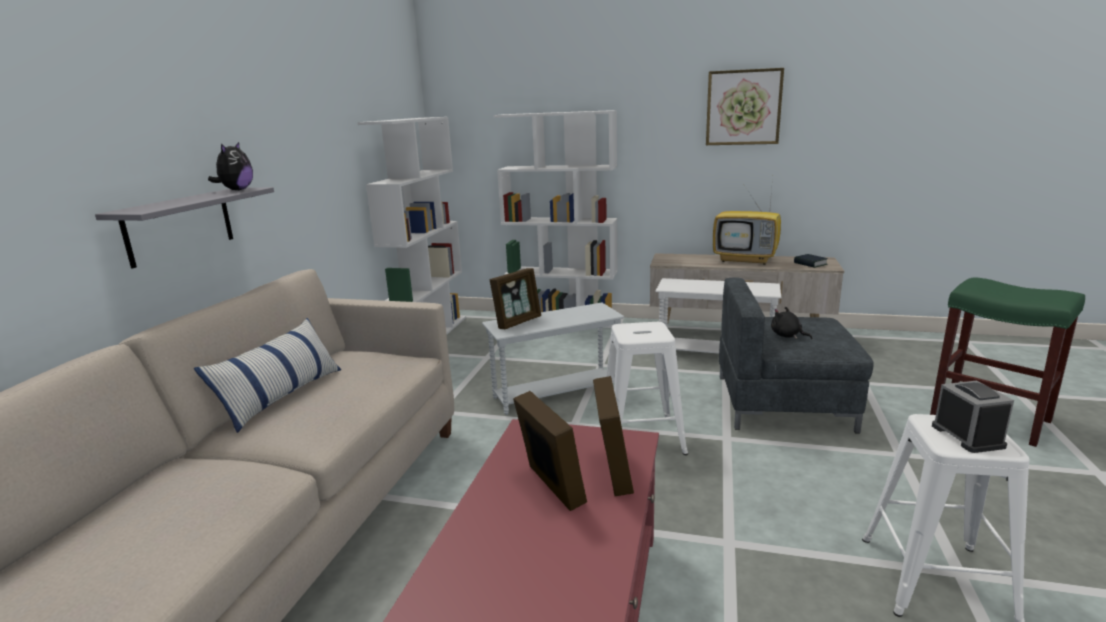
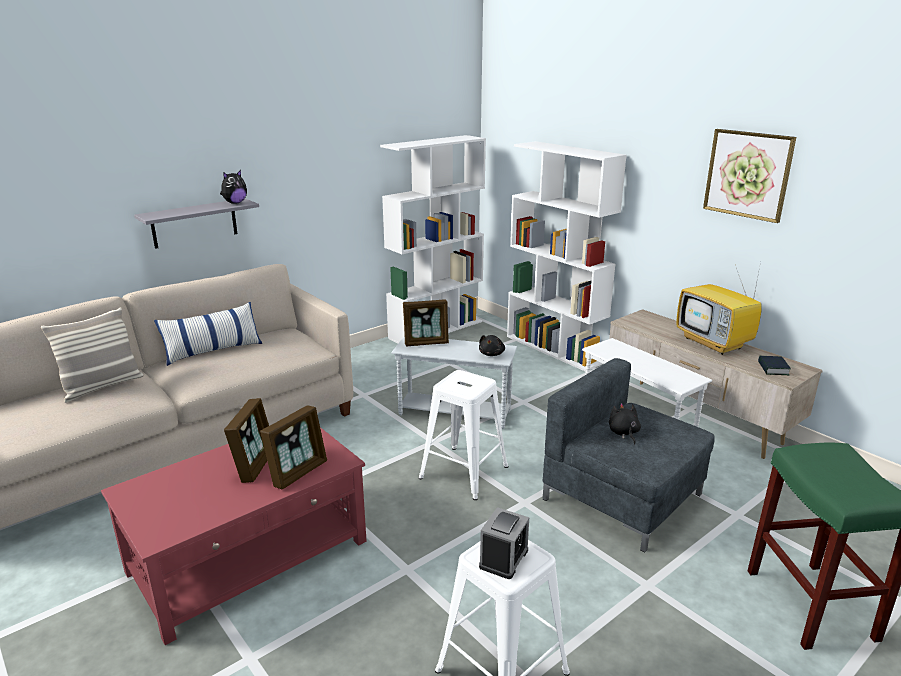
camera: 35 degrees right, 5 degrees up
(166, 491) = (102, 386): none -> pillow
(594, 313) = (492, 354): none -> black plush toy

